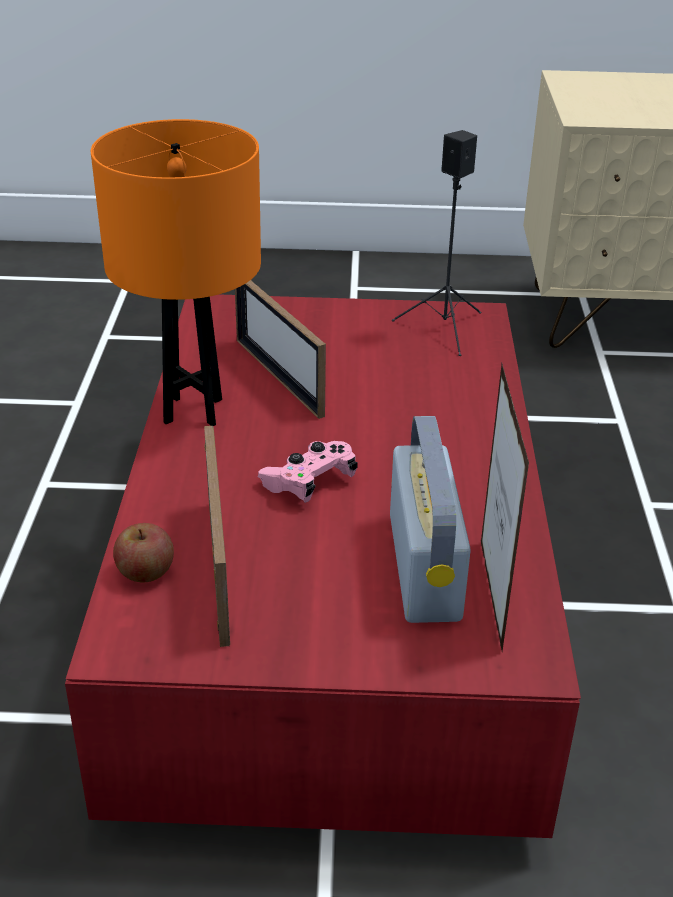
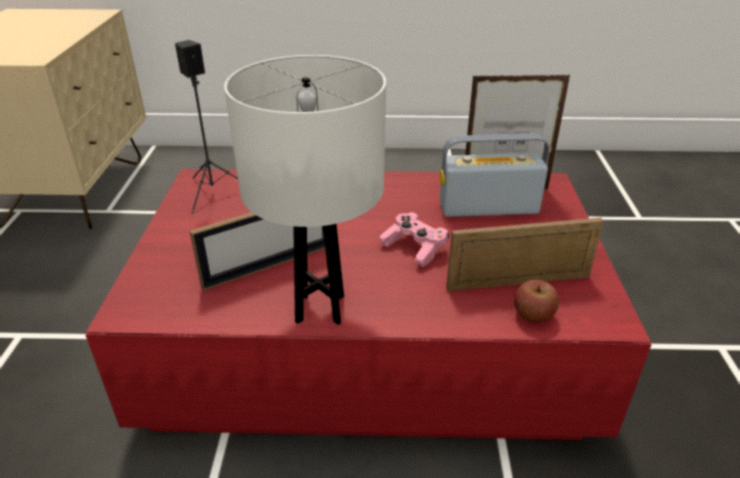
camera: 90 degrees left, 0 degrees up
(194, 411) = (320, 308): orange table lamp -> white table lamp

